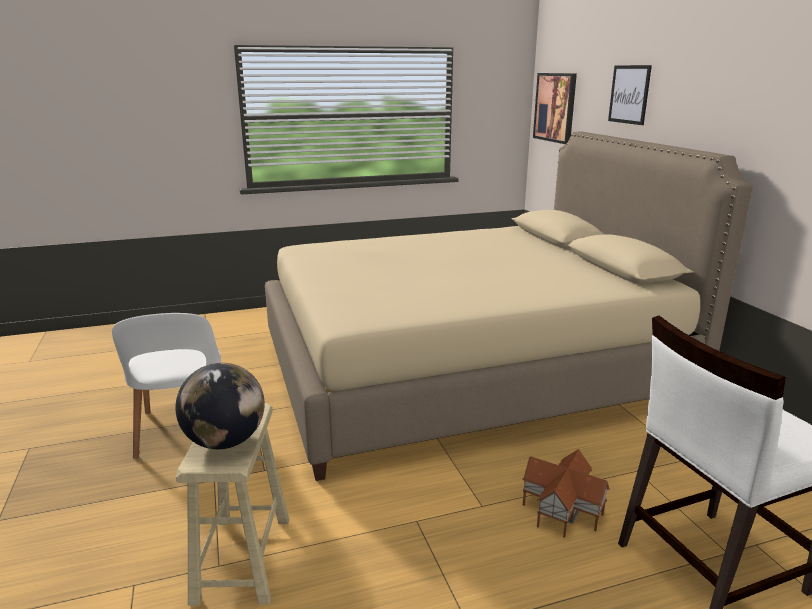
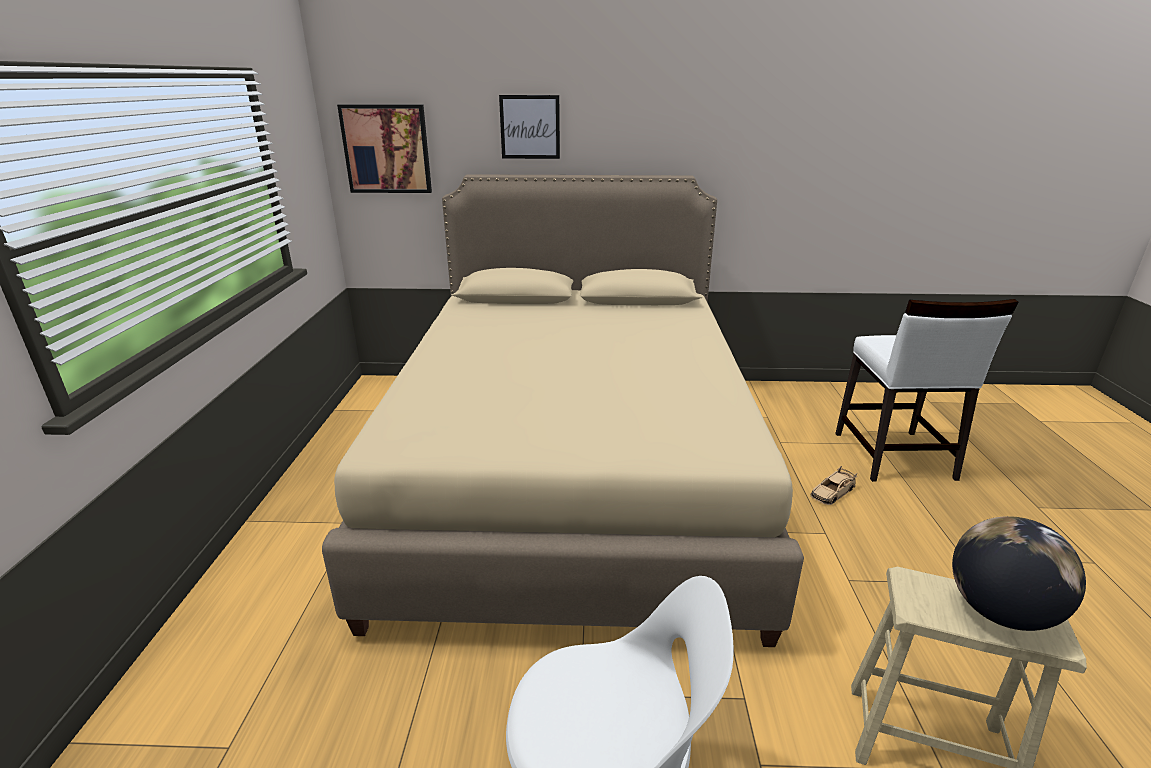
camera: 70 degrees left, 5 degrees up
(563, 511) = (832, 492): toy house -> beige toy car

